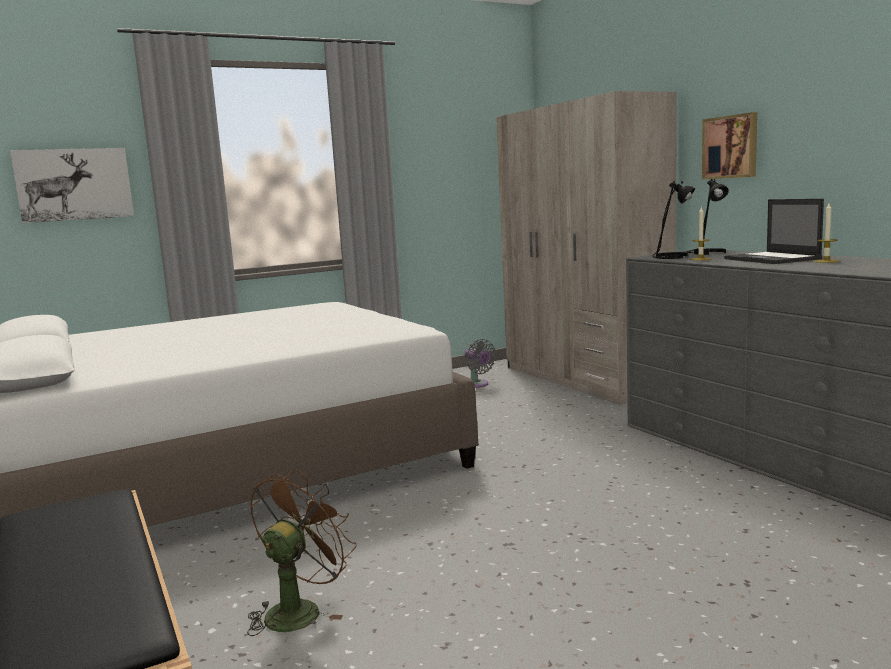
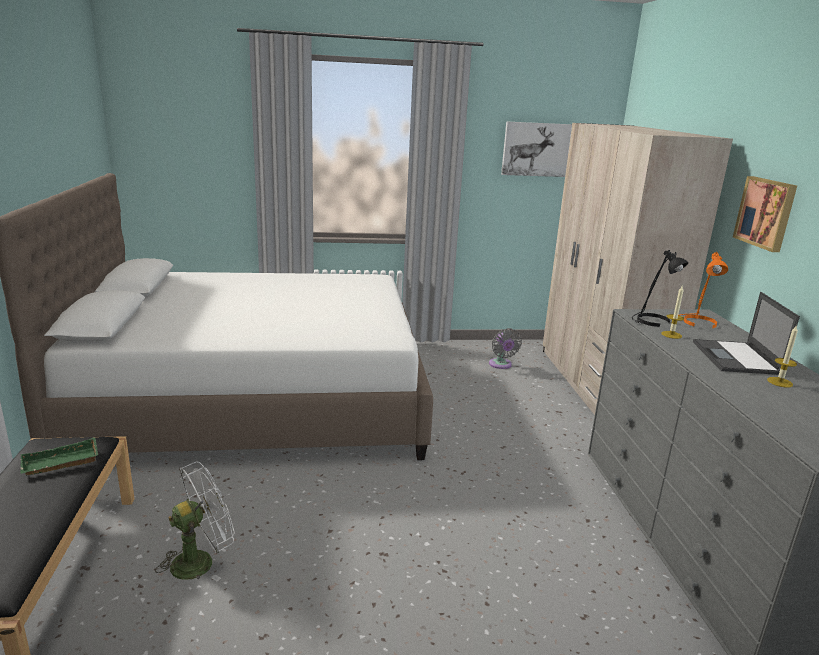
camera: 20 degrees right, 10 degrees up
(74, 184) = (199, 153): picture -> picture (539, 149)
(79, 521) = (60, 463): none -> green tray
(299, 610) = (200, 560): brown fan -> white fan
(707, 253) = (697, 322): black table lamp -> orange table lamp

